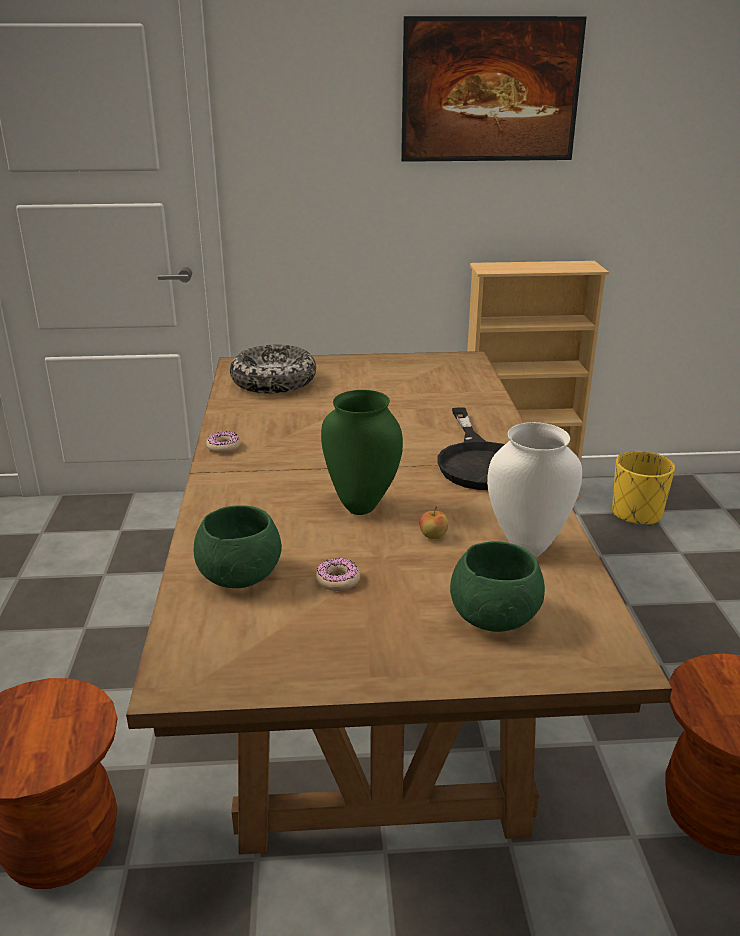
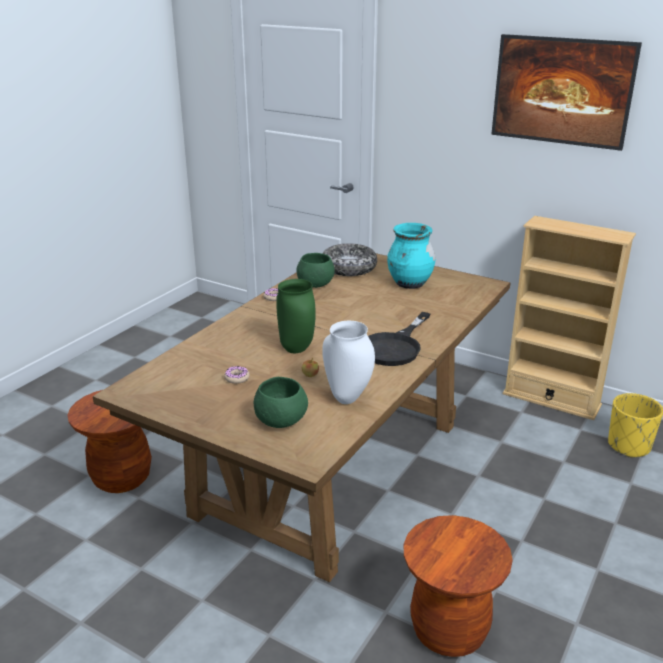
camera: 35 degrees right, 0 degrees up
(239, 577) = (198, 361): green bowl -> green bowl (315, 285)
(379, 381) = (410, 284): none -> turquoise vase

